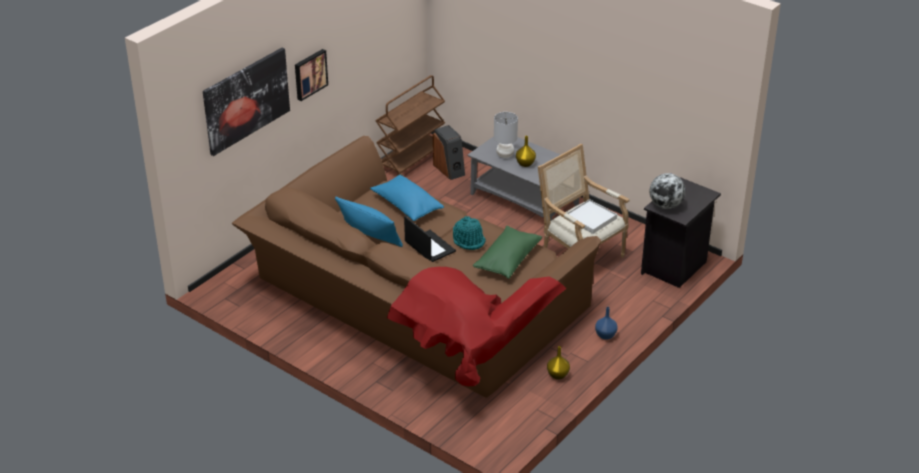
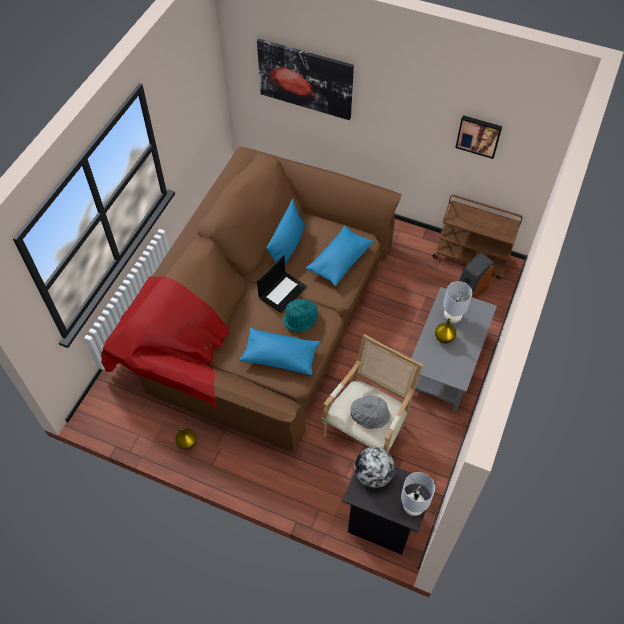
camera: 75 degrees right, 20 degrees up
(310, 74) = (383, 109): picture -> picture (479, 135)
(507, 260) = (280, 356): green pillow -> blue pillow
(590, 218) = (370, 414): white tray -> grey hat
(605, 335) = (253, 474): blue vase -> none
(699, 191) = (413, 507): none -> grey table lamp

